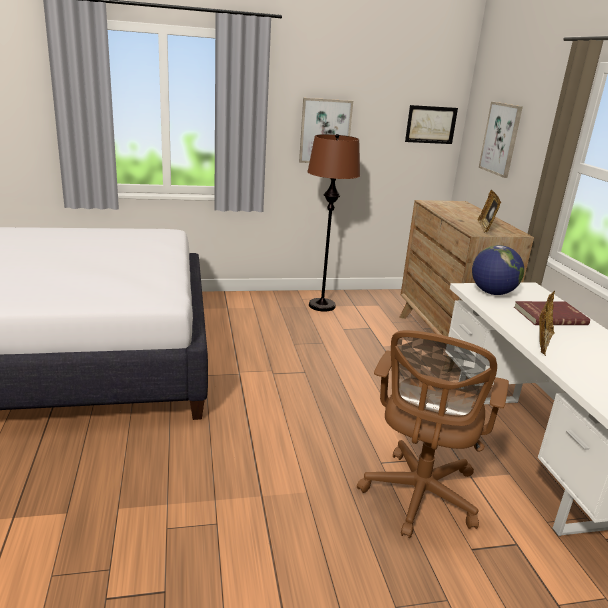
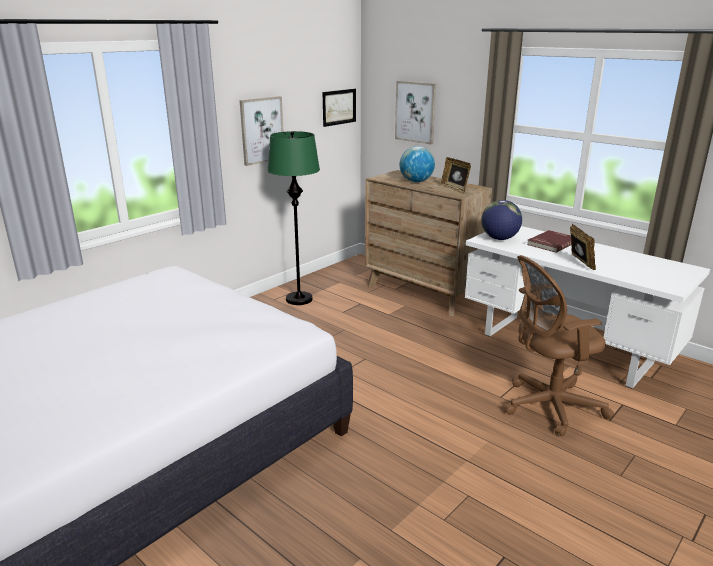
camera: 35 degrees left, 0 degrees up
(322, 305) = (299, 299): brown floor lamp -> green floor lamp
(418, 497) = (548, 406): brown office chair -> brown office chair turned 90 degrees clockwise
(459, 213) = (416, 181): none -> globe

